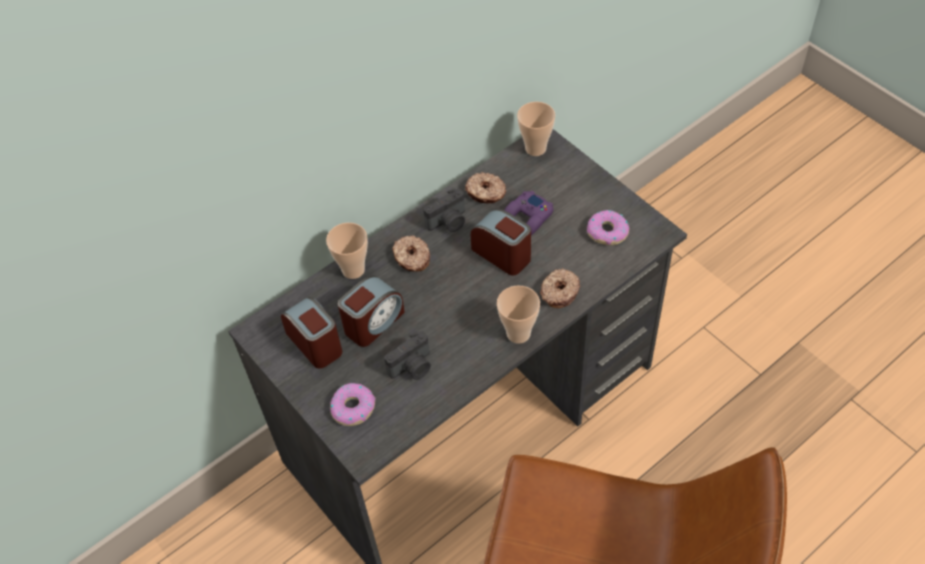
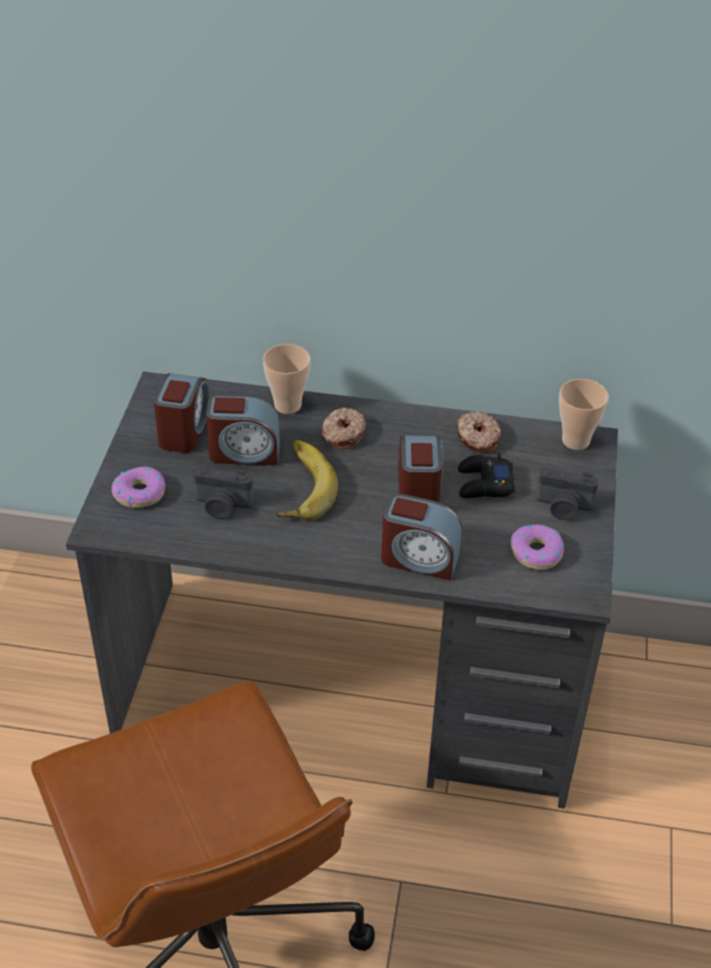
camera: 45 degrees right, 10 degrees down
(436, 313) = (299, 487): none -> banana
(449, 222) = (412, 434): camera -> camera (563, 507)
(518, 333) = (337, 557): cup -> none
(528, 217) = (484, 484): purple game controller -> black game controller
(559, 292) = (419, 558): donut -> alarm clock

